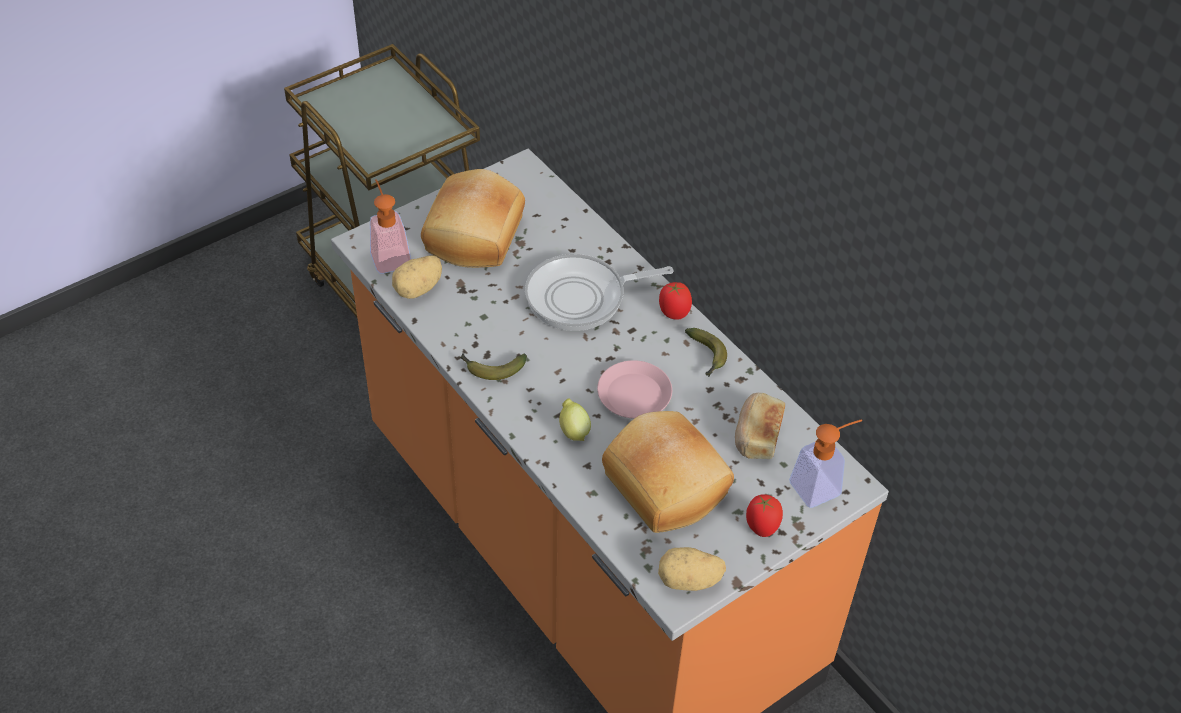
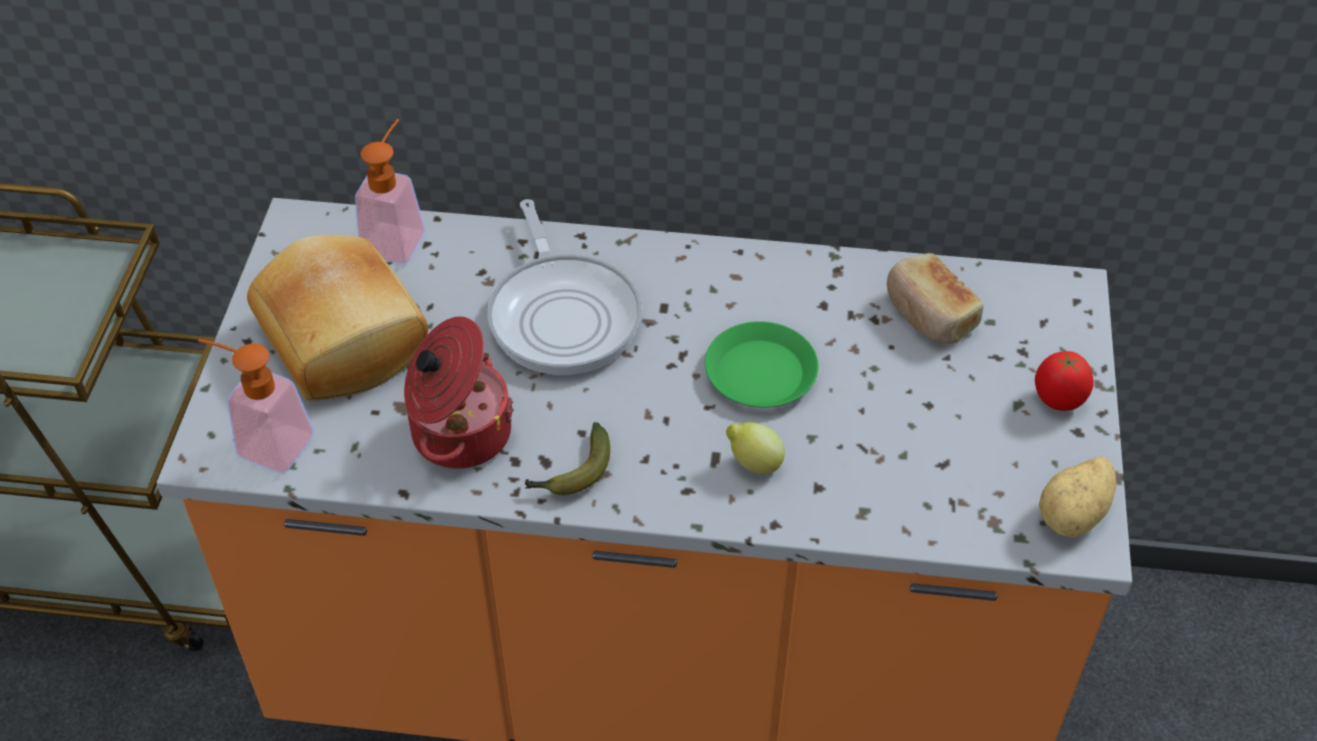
camera: 45 degrees left, 0 degrees up
(419, 289) = (360, 453): potato -> none
(468, 313) = (458, 432): none -> cooking pot
(581, 297) = (563, 314): frying pan -> frying pan turned 45 degrees counterclockwise
(633, 395) = (760, 373): pink plate -> green plate
(668, 484) = (919, 435): bread -> none
(673, 313) = (681, 256): tomato -> none
(706, 357) = (775, 275): banana -> none
(822, 485) = (1050, 313): soap dispenser -> soap dispenser (397, 236)

